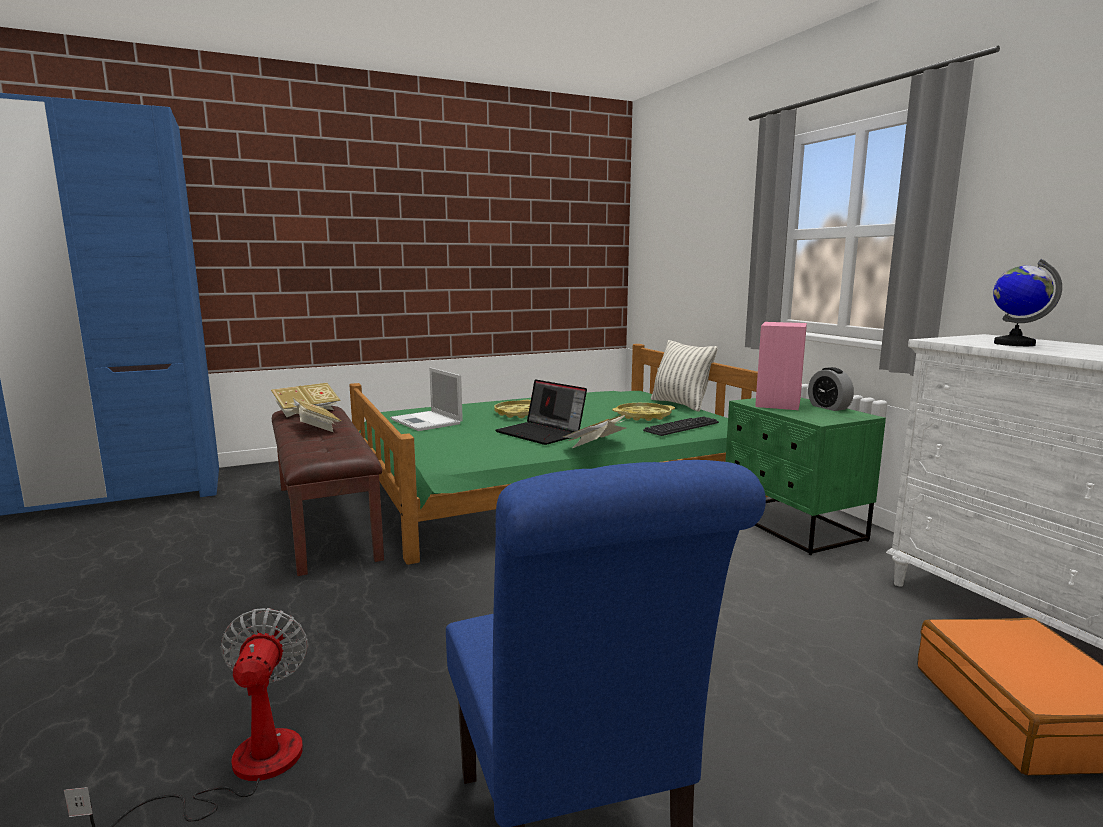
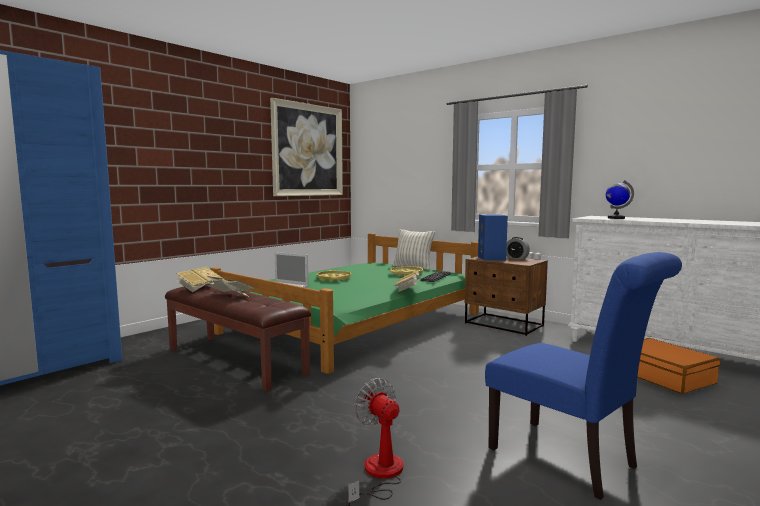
camera: 25 degrees left, 5 degrees down
(542, 433) = (367, 287): laptop -> none
(548, 212) = (308, 150): none -> picture
(779, 404) = (492, 258): pink speaker -> blue speaker
(792, 526) = (504, 325): green nightstand -> brown nightstand

